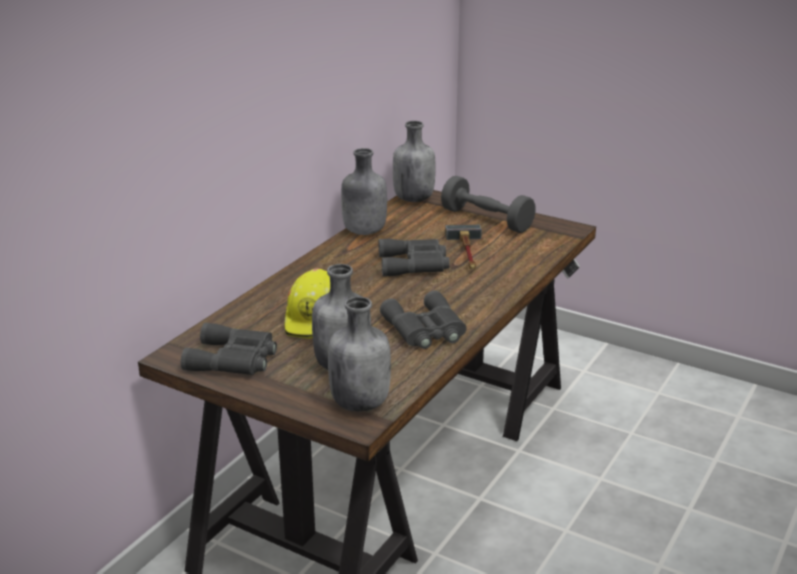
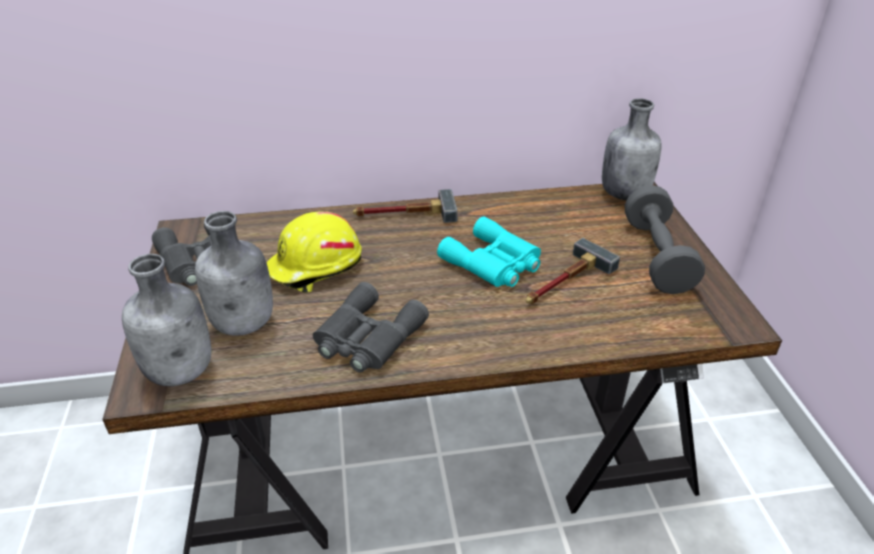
camera: 50 degrees right, 10 degrees up
(310, 269) = (404, 214): none -> hammer
(363, 231) = (515, 203): grey bottle -> none
(415, 264) = (493, 263): grey binoculars -> turquoise binoculars

